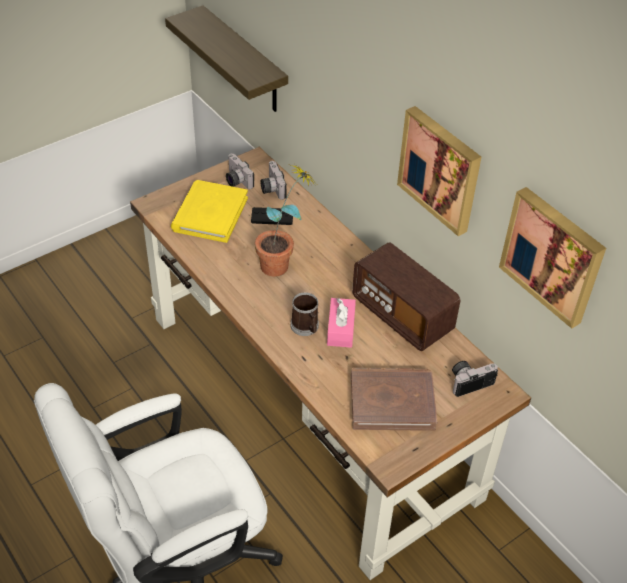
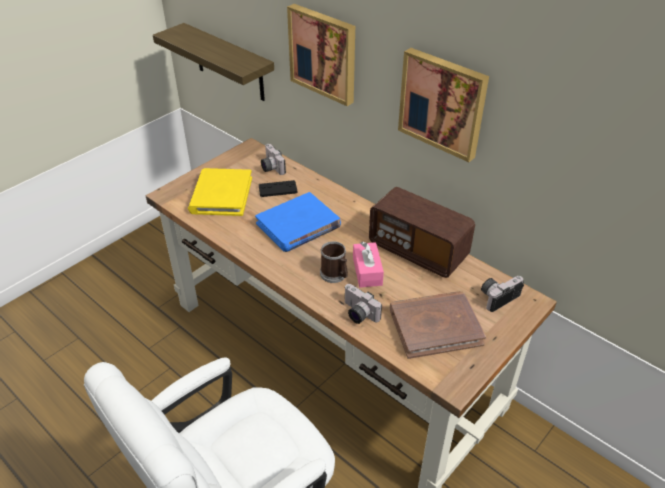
camera: 10 degrees left, 5 degrees down
(236, 180) = (238, 165): camera -> camera (358, 314)
(283, 264) = (298, 225): potted plant -> blue book
(553, 255) = (577, 154): picture -> picture (324, 53)

